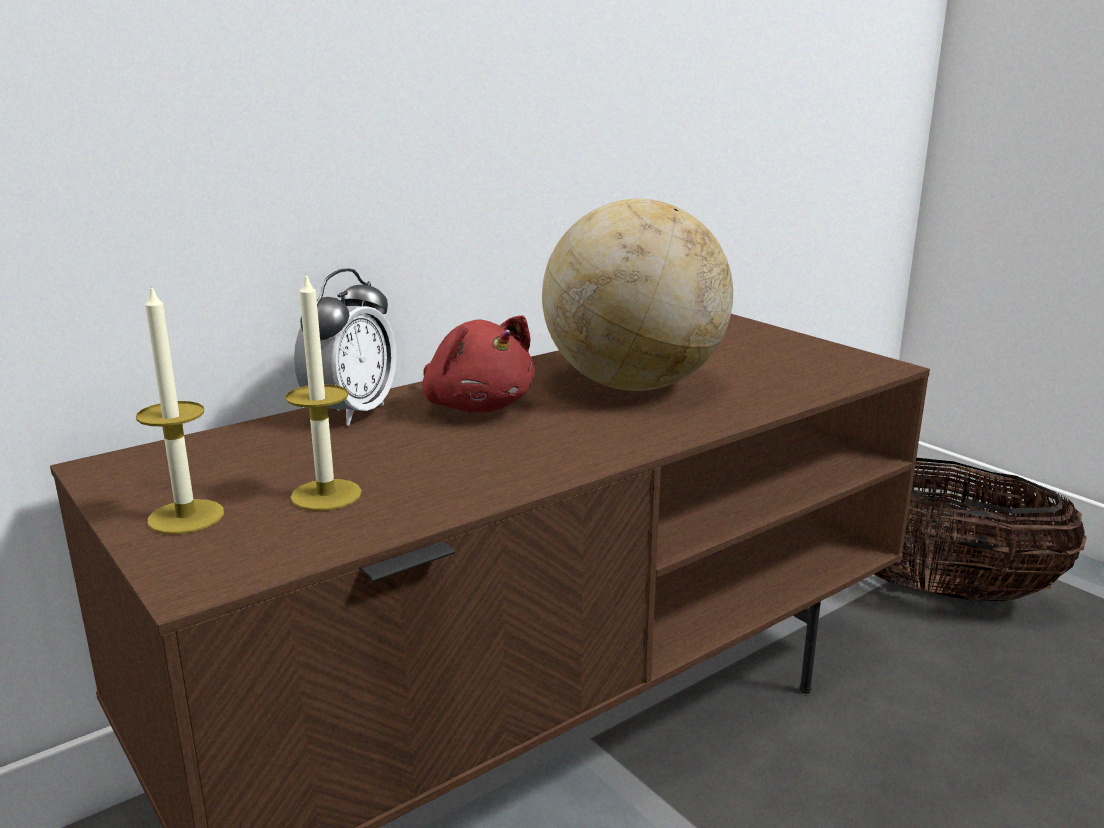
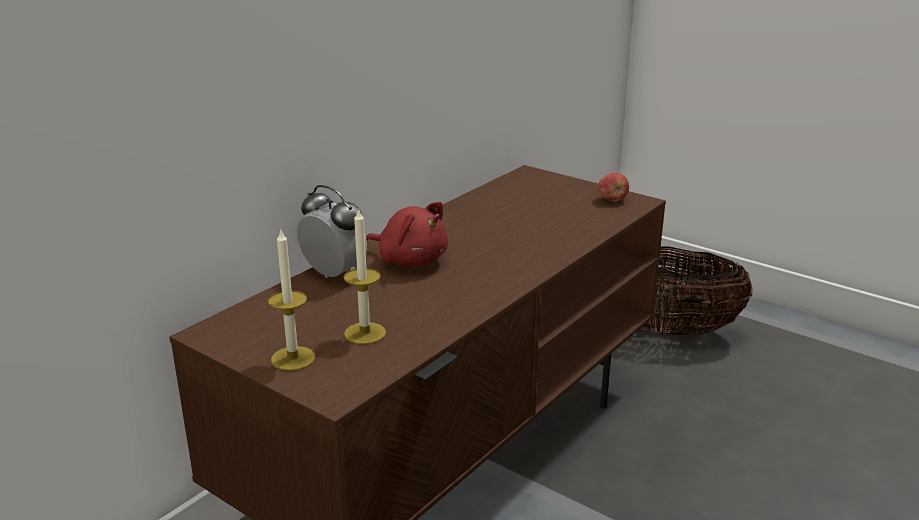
camera: 15 degrees left, 5 degrees up
(351, 413) = (334, 274): alarm clock -> alarm clock turned 60 degrees counterclockwise
(634, 385) = (498, 232): globe -> none
(840, 361) = (612, 200): none -> apple

